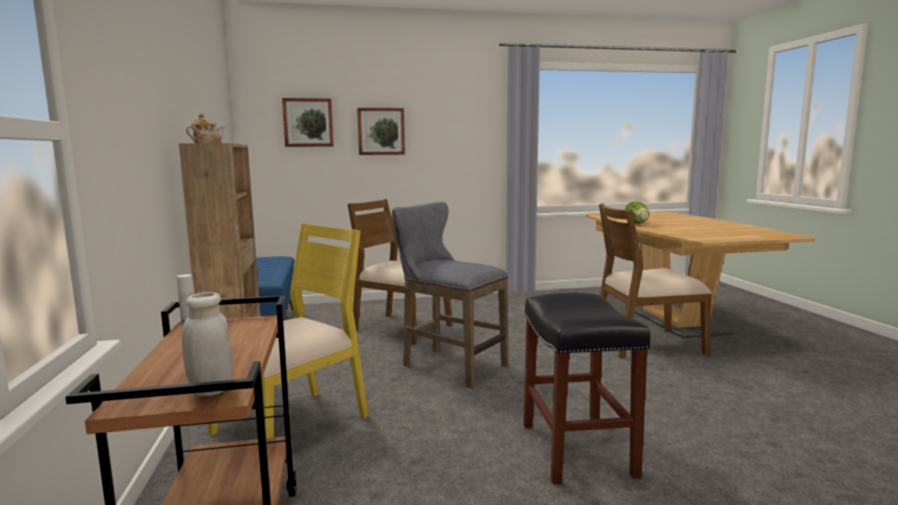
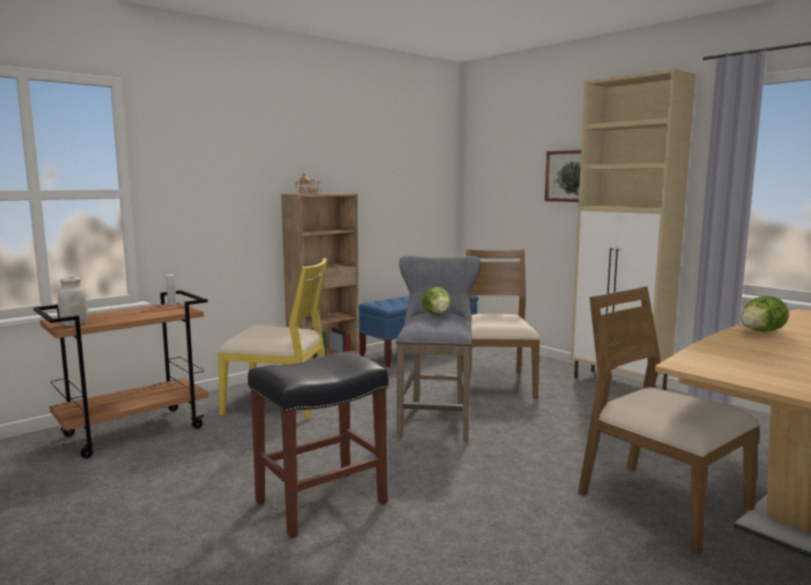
camera: 60 degrees right, 0 degrees up
(308, 122) = (509, 167): picture -> none
(444, 261) = (438, 315): none -> lettuce
(458, 300) = (619, 384): none -> beige cabinet

